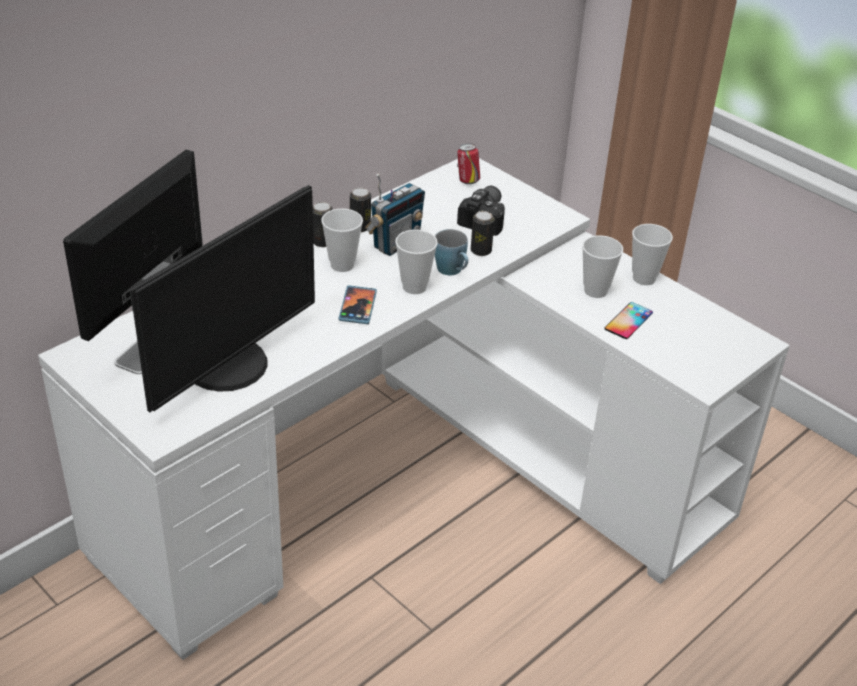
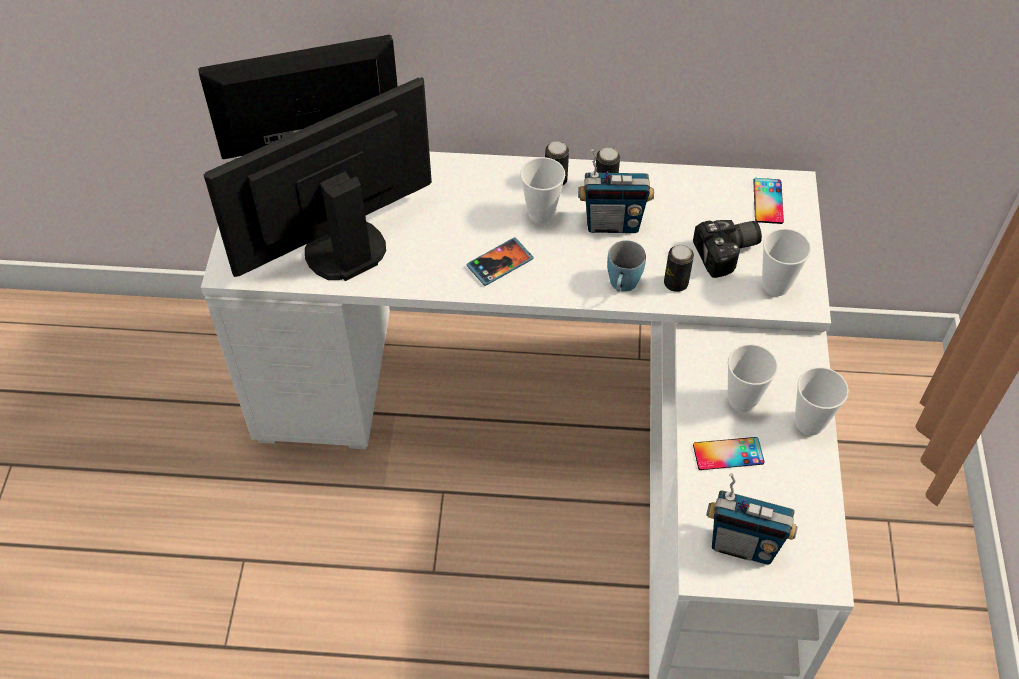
camera: 50 degrees right, 15 degrees up
(230, 366) = (342, 247): monitor -> monitor turned 150 degrees clockwise
(414, 287) = (569, 278): cup -> cup (775, 285)
(467, 181) = (768, 201): can -> phone
(701, 357) = (742, 545): none -> radio

